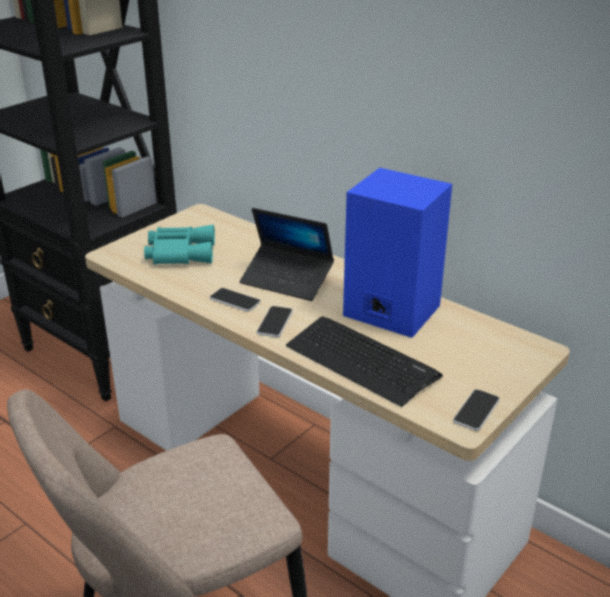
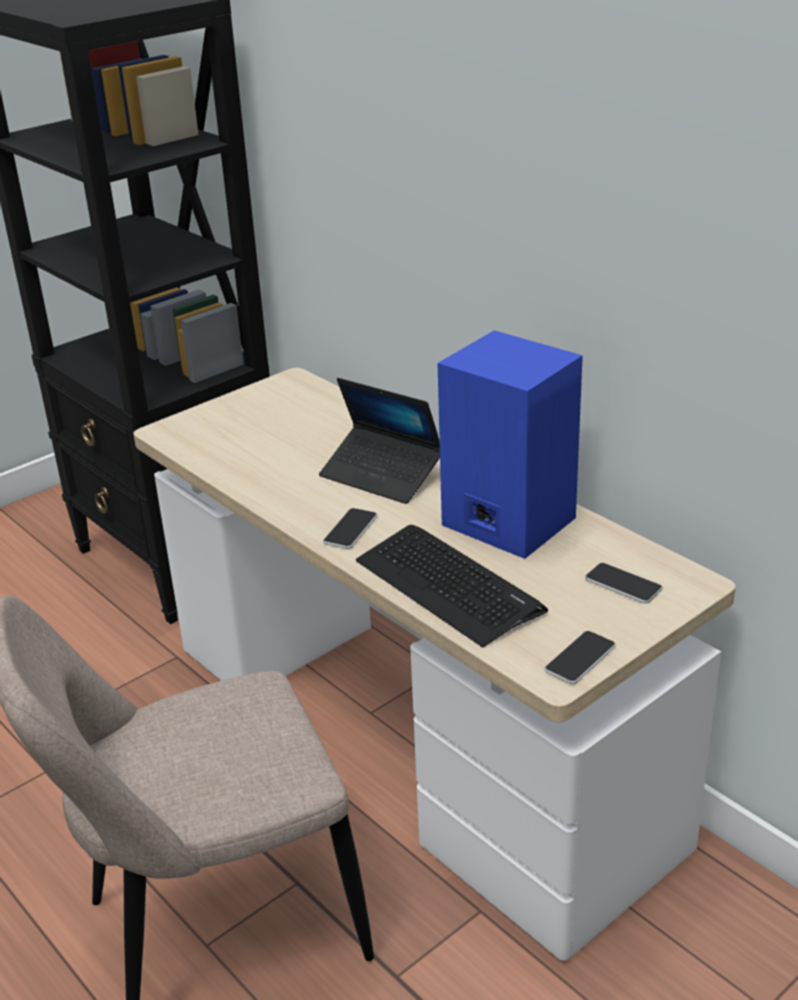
camera: 10 degrees right, 0 degrees up
(180, 252) = (253, 432): turquoise binoculars -> none
(235, 301) = (307, 499): phone -> phone (623, 584)

